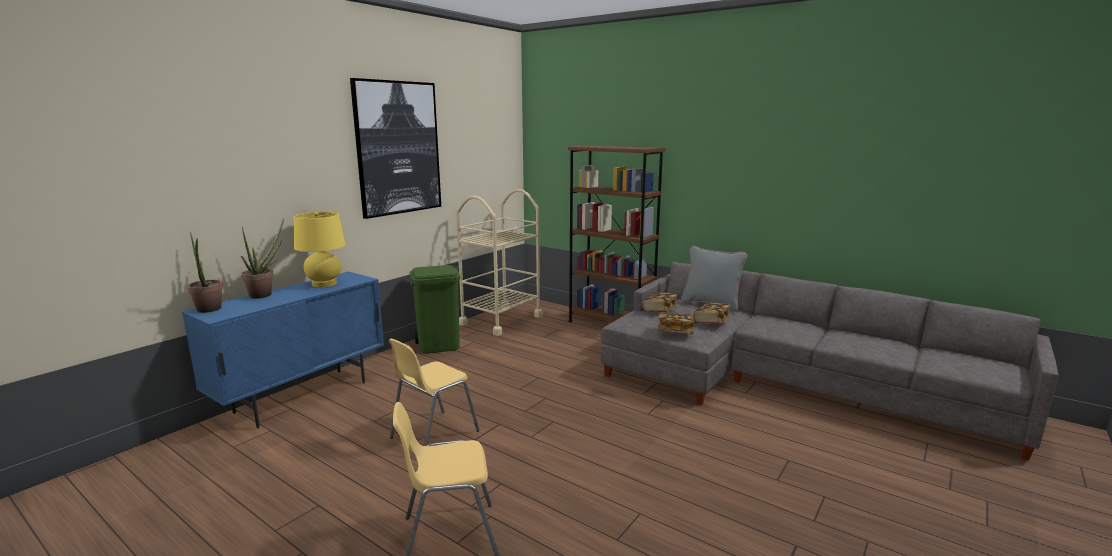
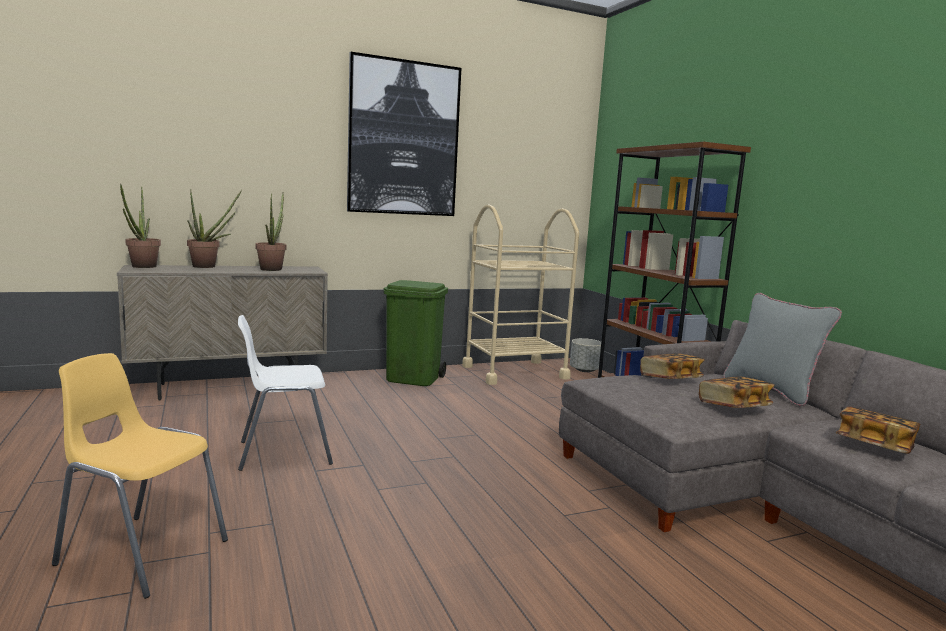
camera: 30 degrees right, 5 degrees down
(303, 397) = (230, 387): blue cabinet -> beige cabinet
(324, 284) = (273, 269): yellow table lamp -> potted plant
(433, 434) = (284, 452): yellow chair -> white chair
(543, 306) = (584, 370): none -> grey planter
(675, 331) = (652, 403): book -> book (874, 445)

